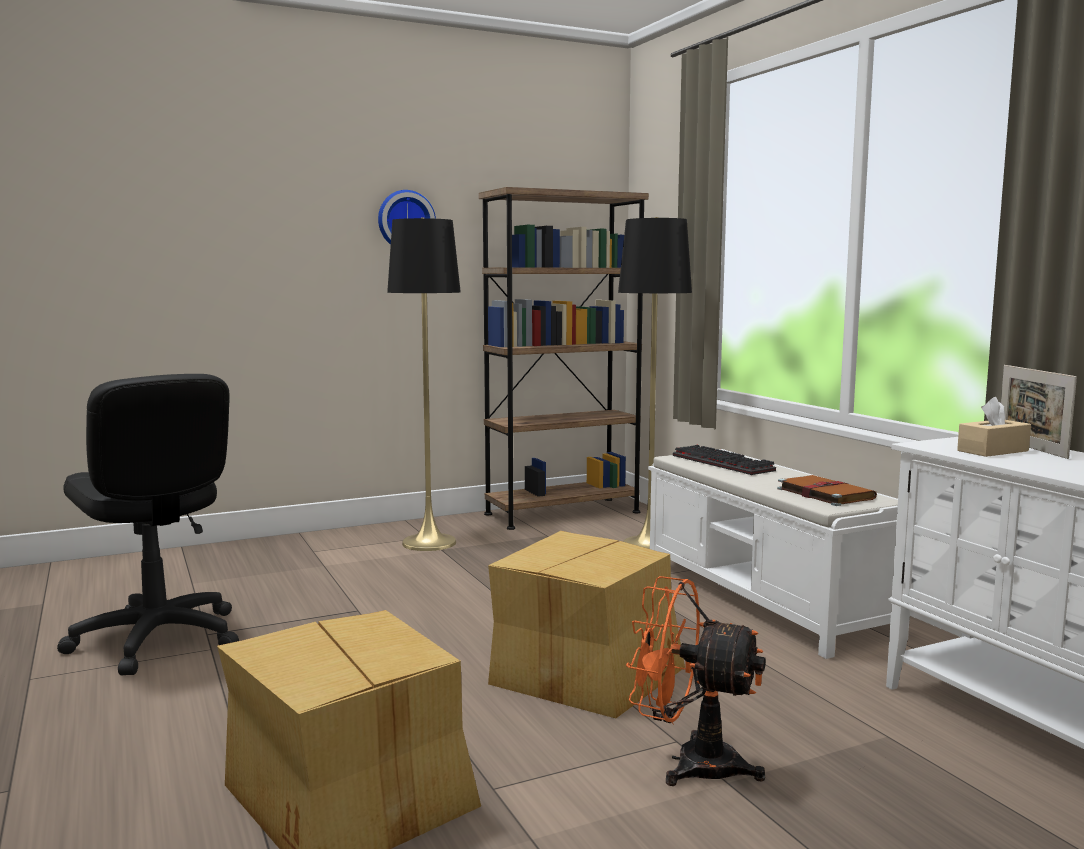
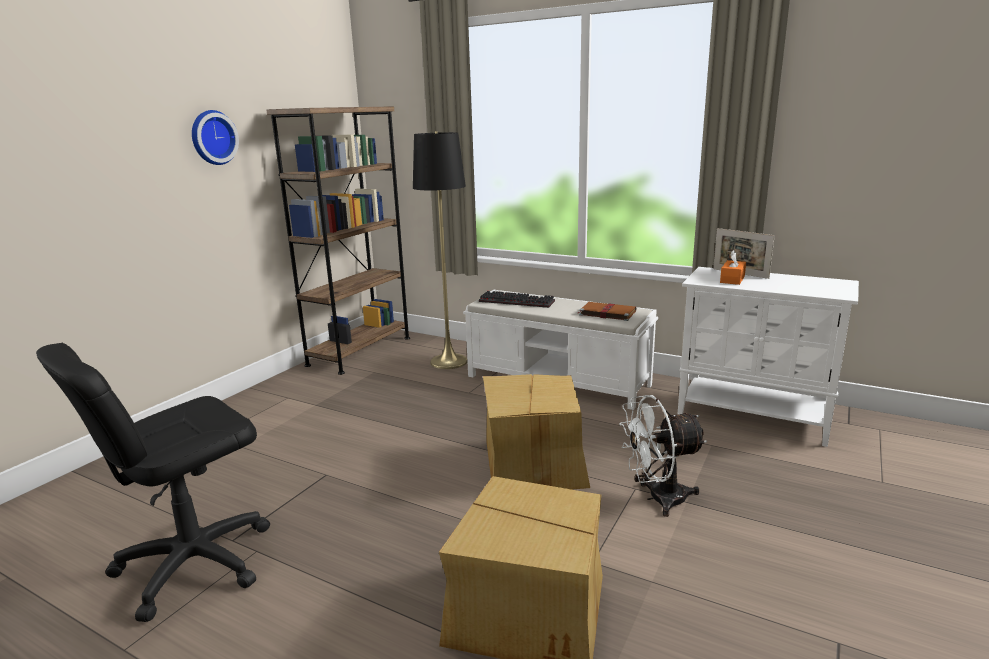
camera: 35 degrees left, 10 degrees up
(157, 640) = (194, 563): black office chair -> black office chair turned 120 degrees clockwise
(429, 543) = (297, 402): black floor lamp -> none
(690, 763) = (657, 498): orange fan -> white fan
(992, 451) = (732, 279): beige tissue box -> orange tissue box

